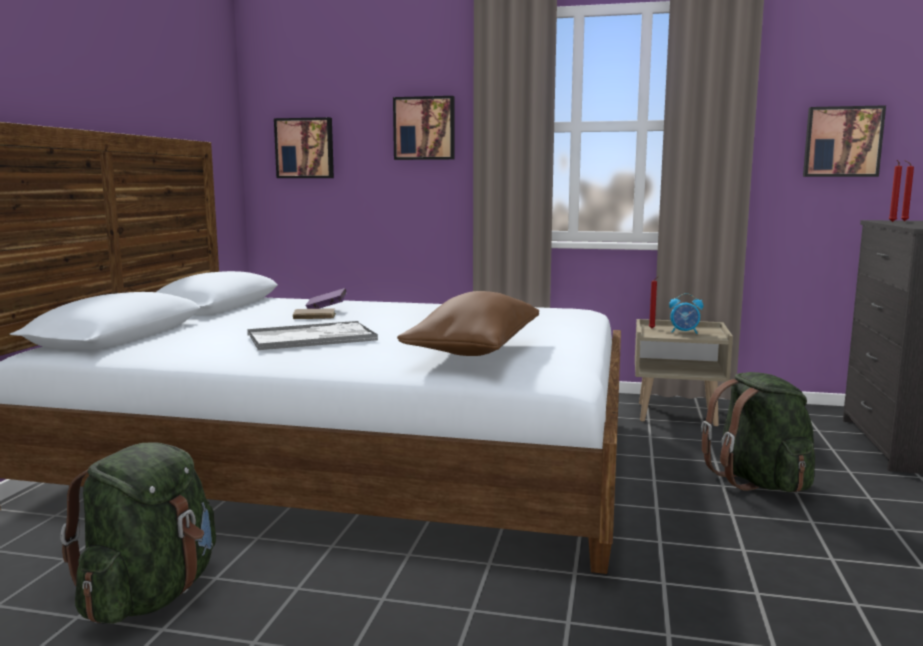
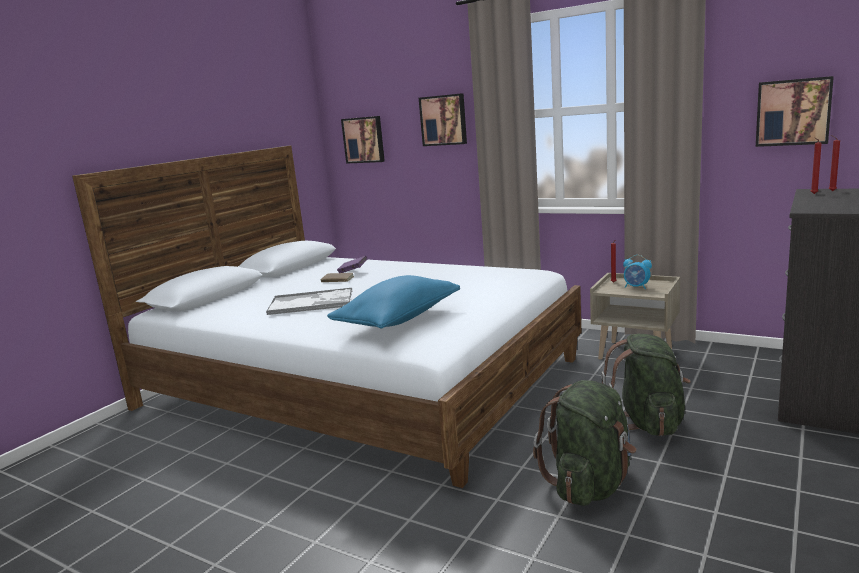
camera: 20 degrees right, 5 degrees up
(150, 595) = (187, 470): green backpack -> green backpack (590, 485)
(474, 351) = (398, 319): brown pillow -> blue pillow

